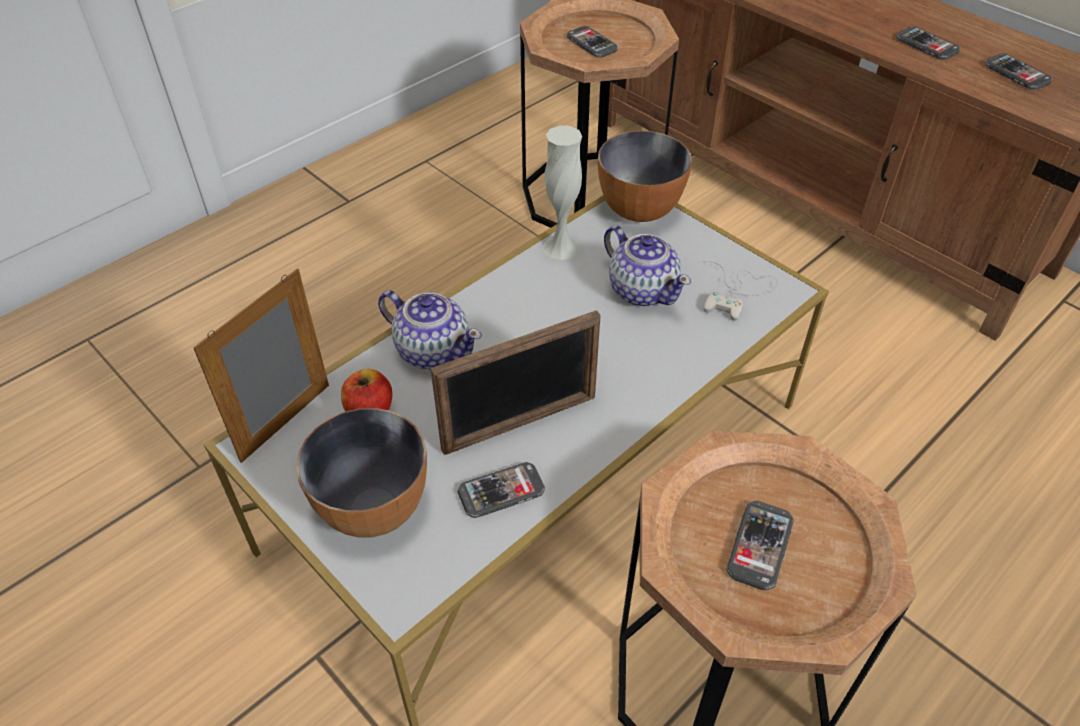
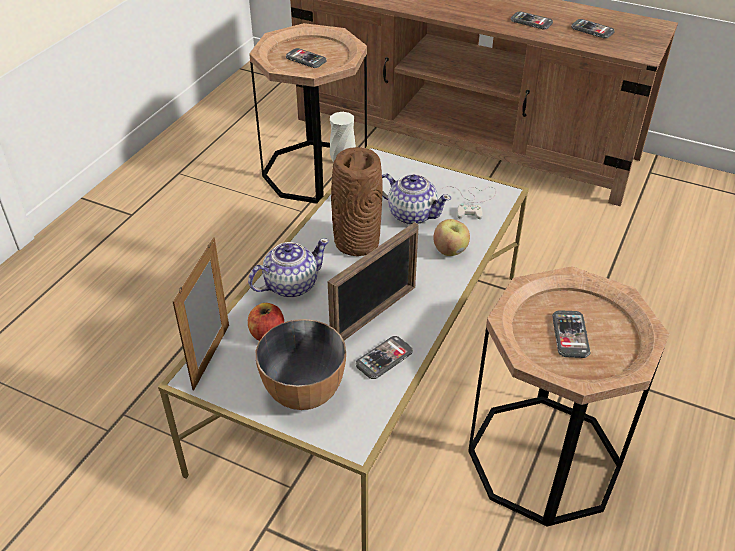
camera: 20 degrees left, 5 degrees down
(432, 350) = (290, 285): teapot -> teapot turned 45 degrees counterclockwise
(547, 313) = (356, 243): none -> brown vase
(640, 210) = (384, 164): bowl -> none
(670, 356) = (450, 250): none -> apple

